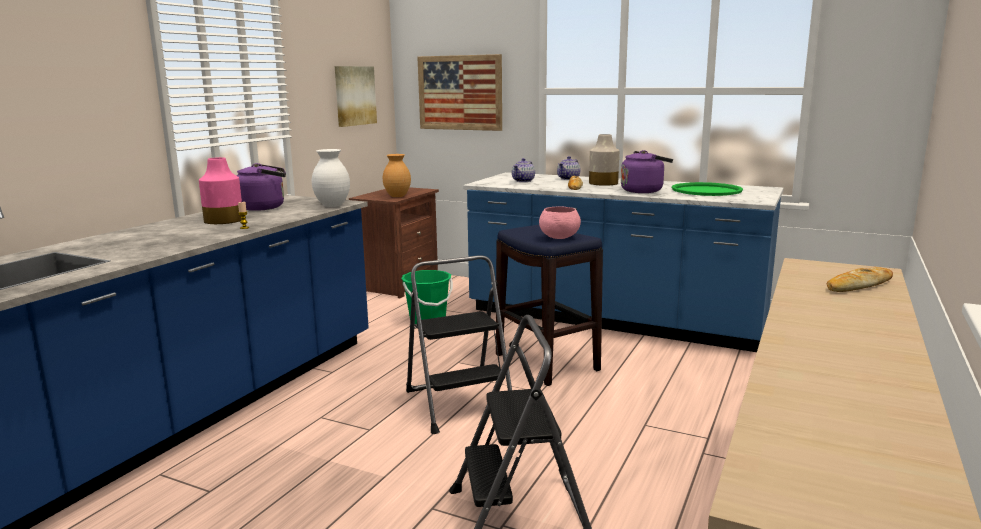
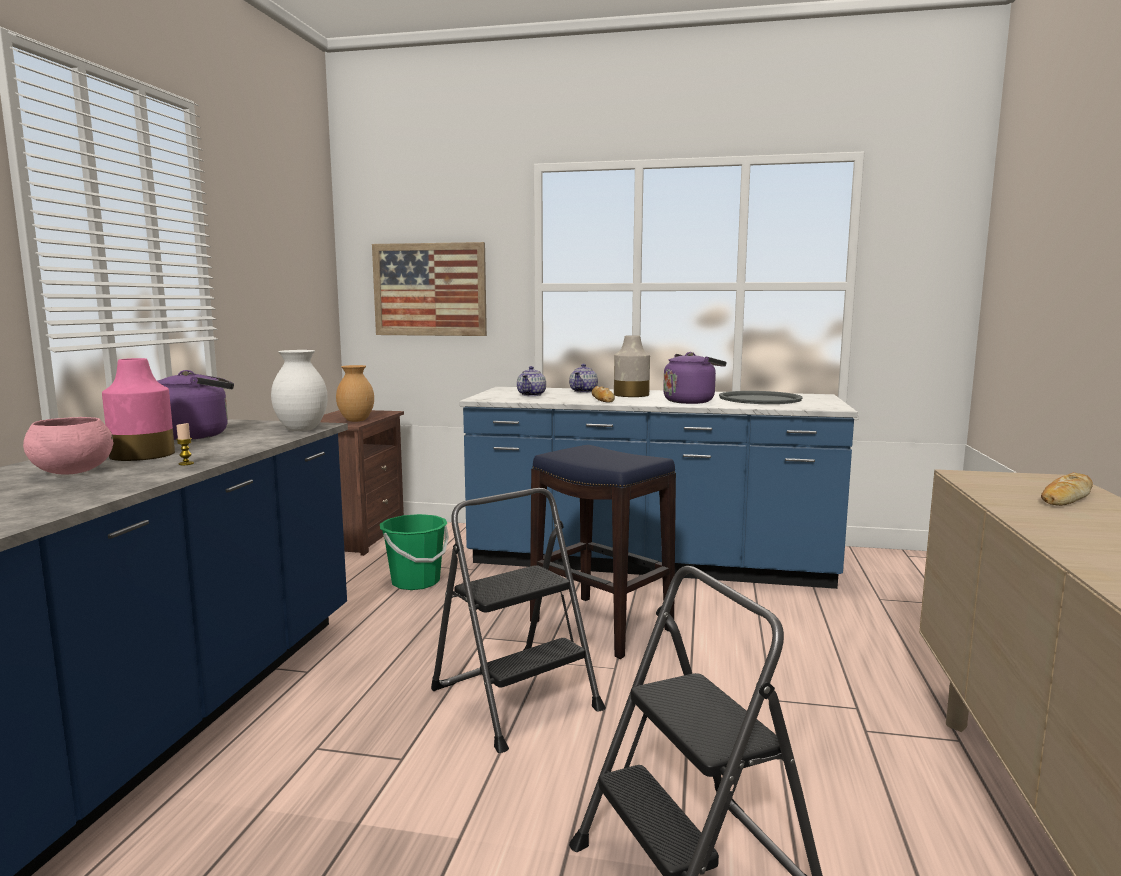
camera: 15 degrees left, 5 degrees down
(354, 95) = (293, 290): picture -> none
(559, 237) = (623, 460): pink bowl -> pink bowl (72, 472)
(706, 190) = (760, 399): green tray -> grey tray

